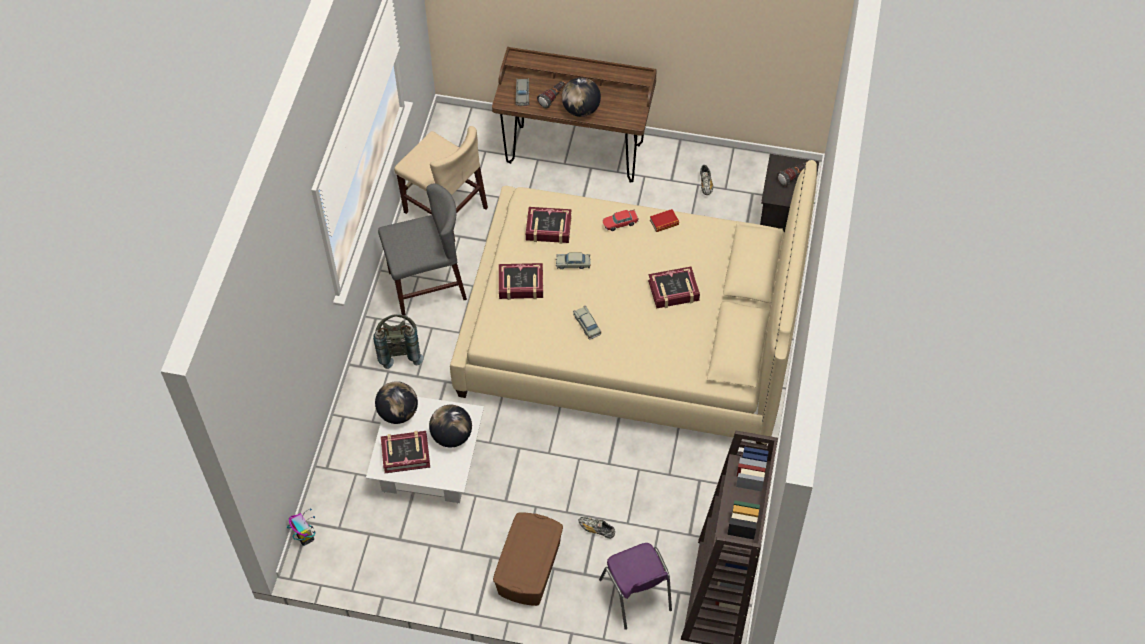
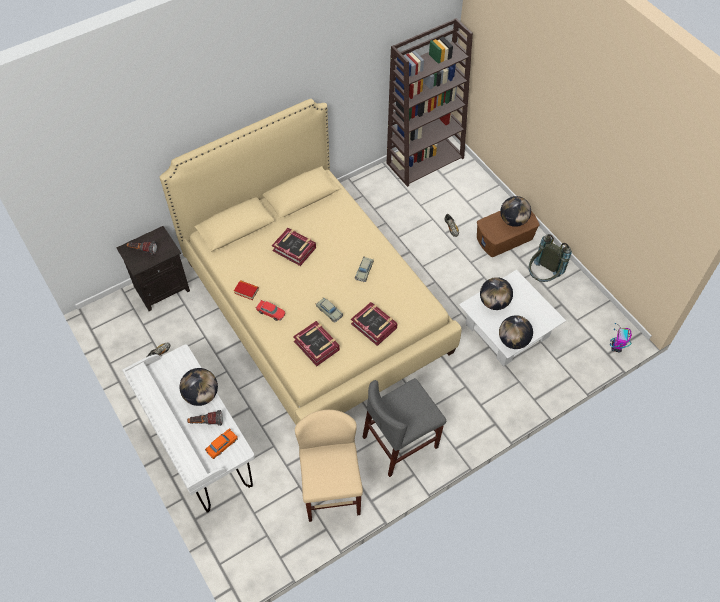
camera: 135 degrees left, 0 degrees up
(399, 350) = (461, 413): grey backpack -> grey backpack (542, 277)
(405, 454) = (530, 314): book -> none
(427, 285) = (400, 442): grey chair -> grey chair turned 60 degrees counterclockwise
(522, 94) = (222, 445): grey toy car -> orange toy car
(525, 560) = (513, 221): none -> globe
(575, 153) = (201, 452): brown desk -> white desk
(636, 596) = (464, 188): purple chair -> none

